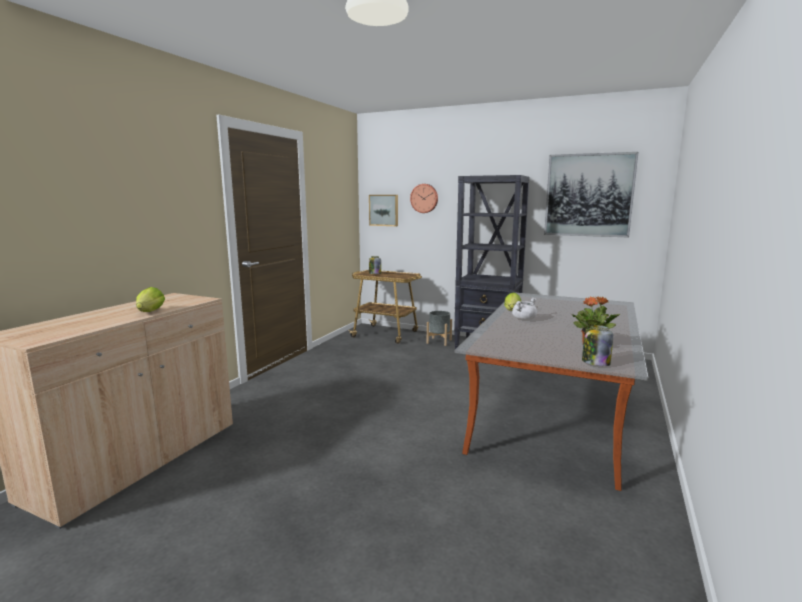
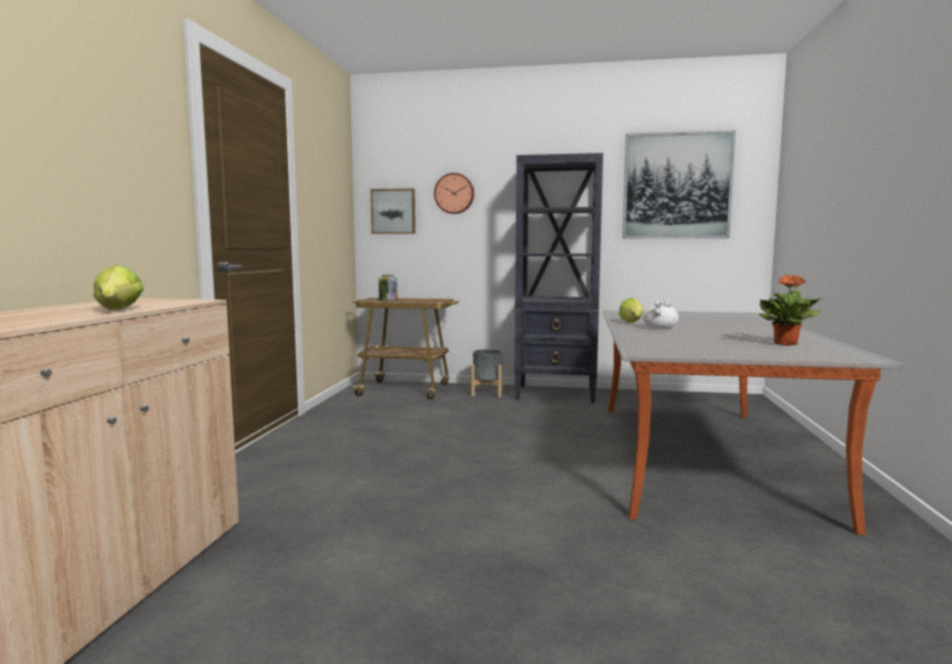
camera: 15 degrees left, 5 degrees down
(595, 362) = (822, 356): jar -> none

